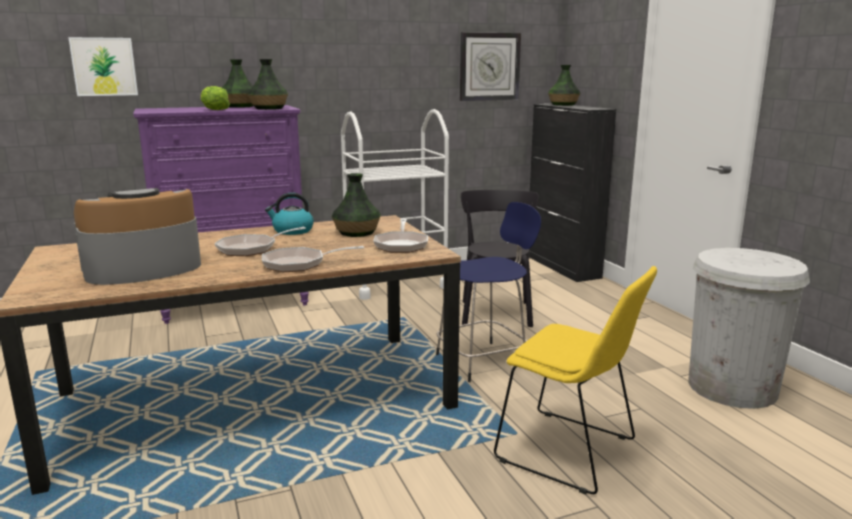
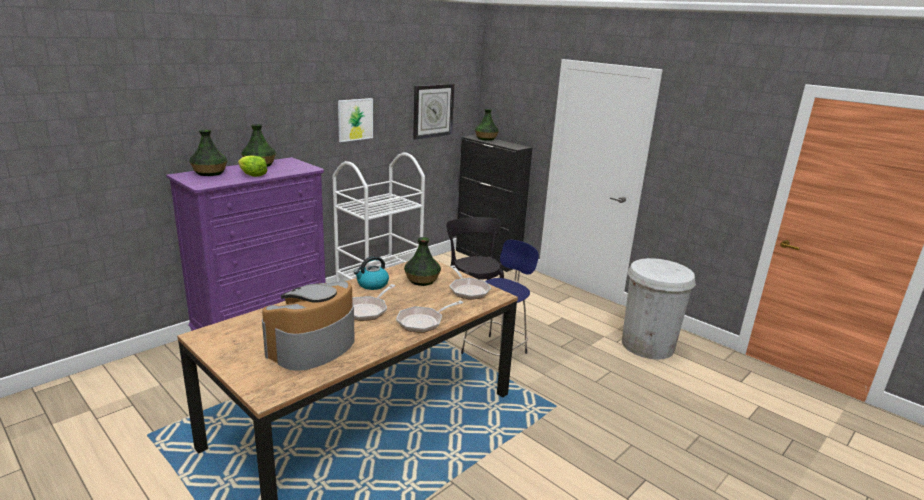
camera: 25 degrees left, 5 degrees up
(104, 66) = (134, 138): picture -> picture (355, 119)
(269, 108) = (296, 169): vase -> vase (209, 173)
(570, 452) = (594, 412): yellow chair -> none

